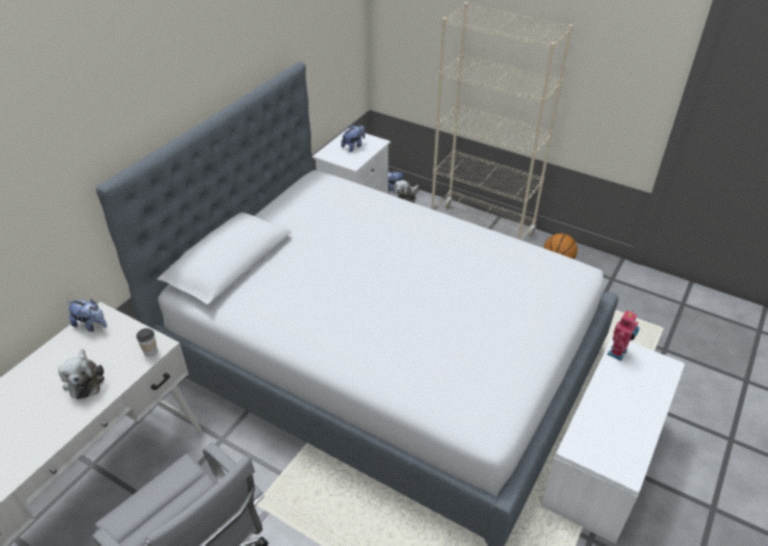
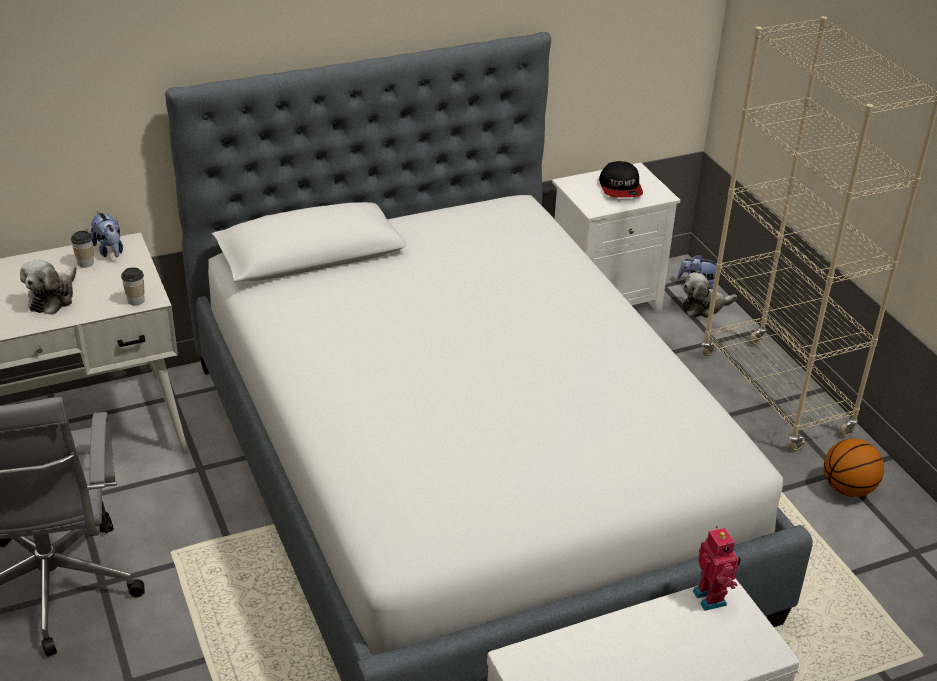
camera: 35 degrees right, 5 degrees down
(82, 343) = (85, 263): none -> cup
(353, 146) = (620, 188): plush toy -> cap
(618, 353) = (712, 597): toy robot -> toy robot turned 90 degrees counterclockwise

